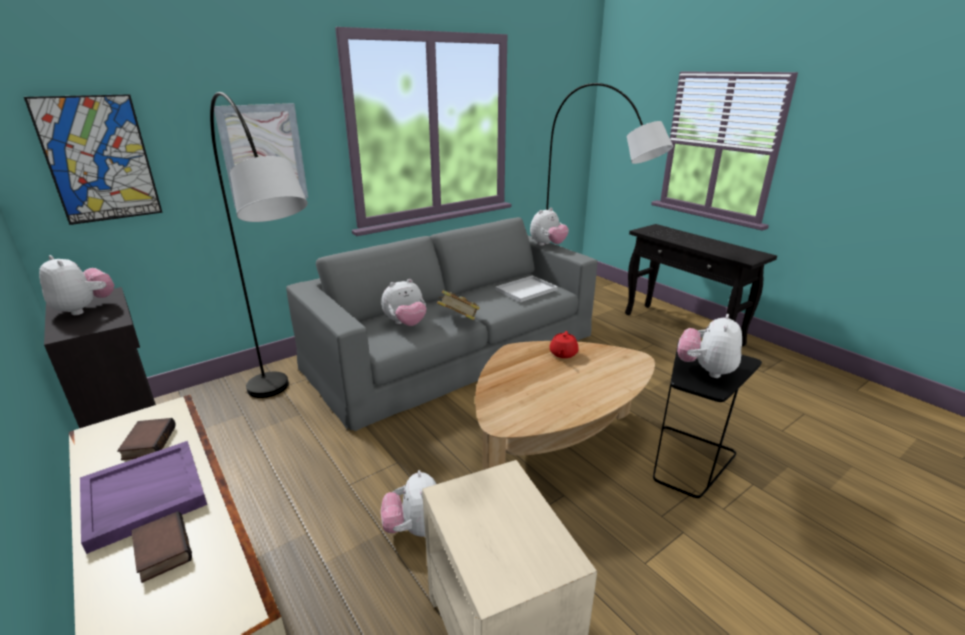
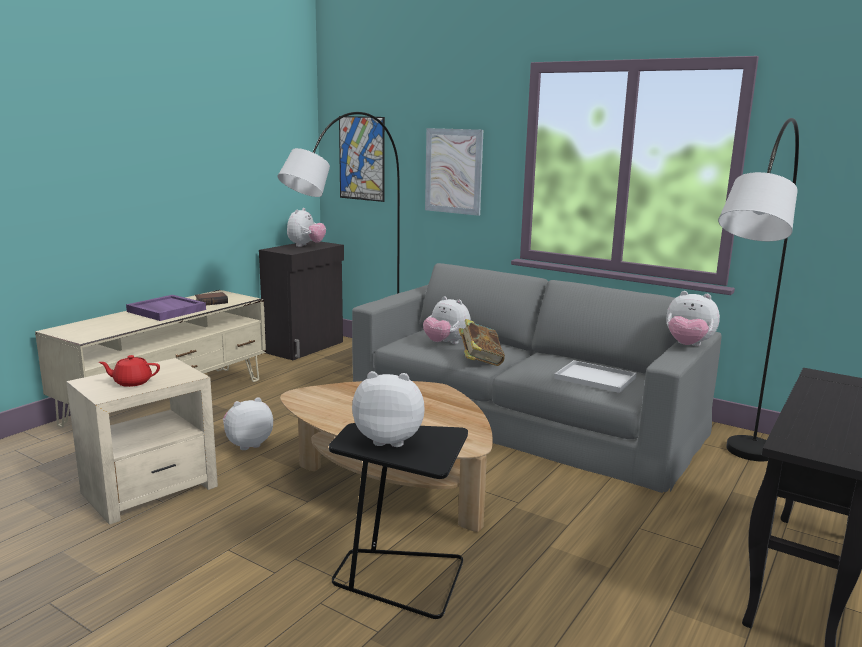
camera: 70 degrees right, 10 degrees down
(161, 550) = (127, 320): book -> none
(563, 354) = (446, 409): red teapot -> red teapot (132, 382)

